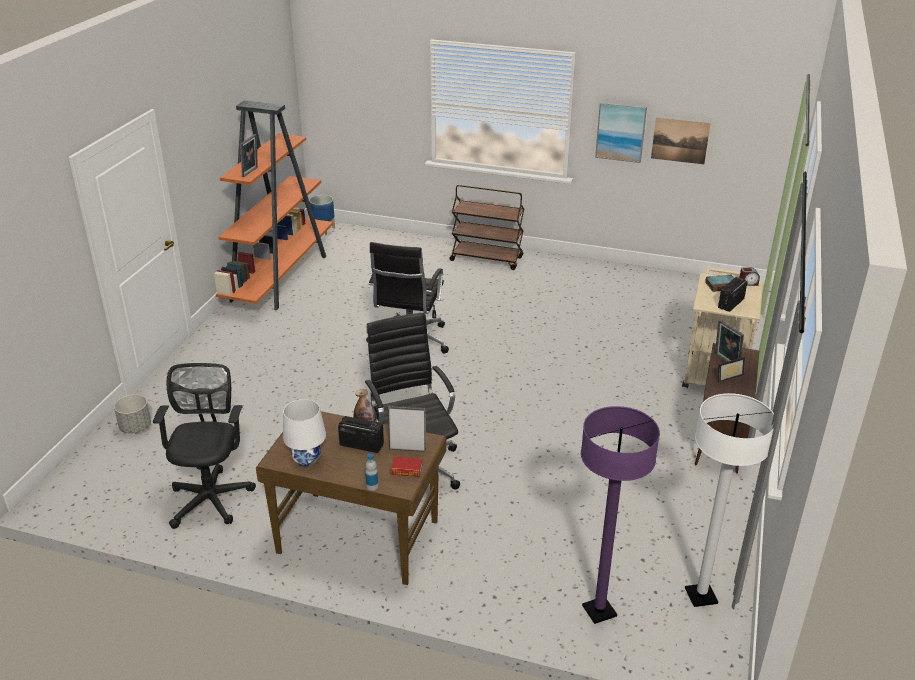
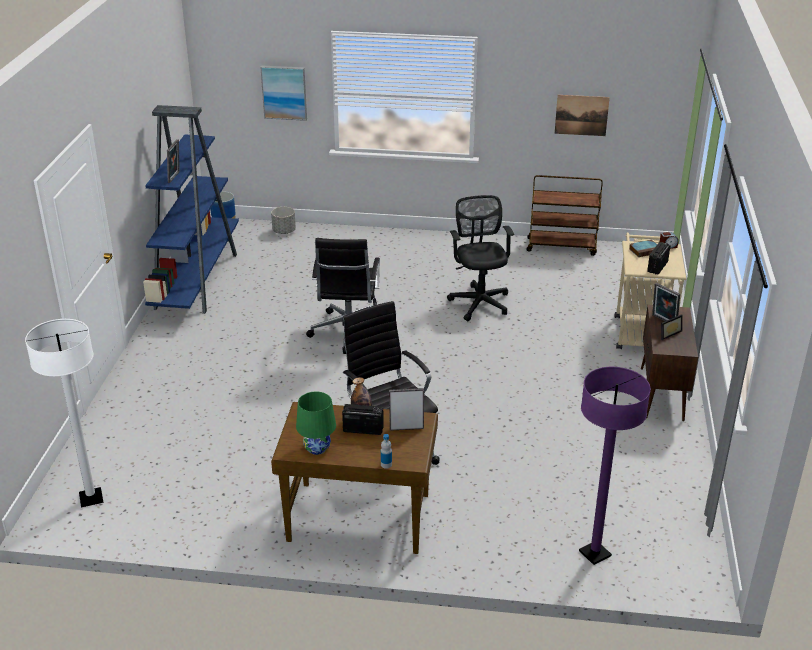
camera: 10 degrees left, 0 degrees up
(135, 427) = (104, 442): grey planter -> grey planter (284, 231)
(211, 497) = (205, 499): black office chair -> black office chair (479, 301)
(280, 277) = (197, 280): orange bookcase -> blue bookcase
(306, 459) = (317, 448): white table lamp -> green table lamp
(406, 470) = (412, 447): book -> none
(487, 259) = (399, 243): brown cart -> brown cart (562, 246)
(620, 131) = (524, 110): picture -> picture (284, 92)
(701, 596) = (678, 530): white floor lamp -> white floor lamp (91, 498)

